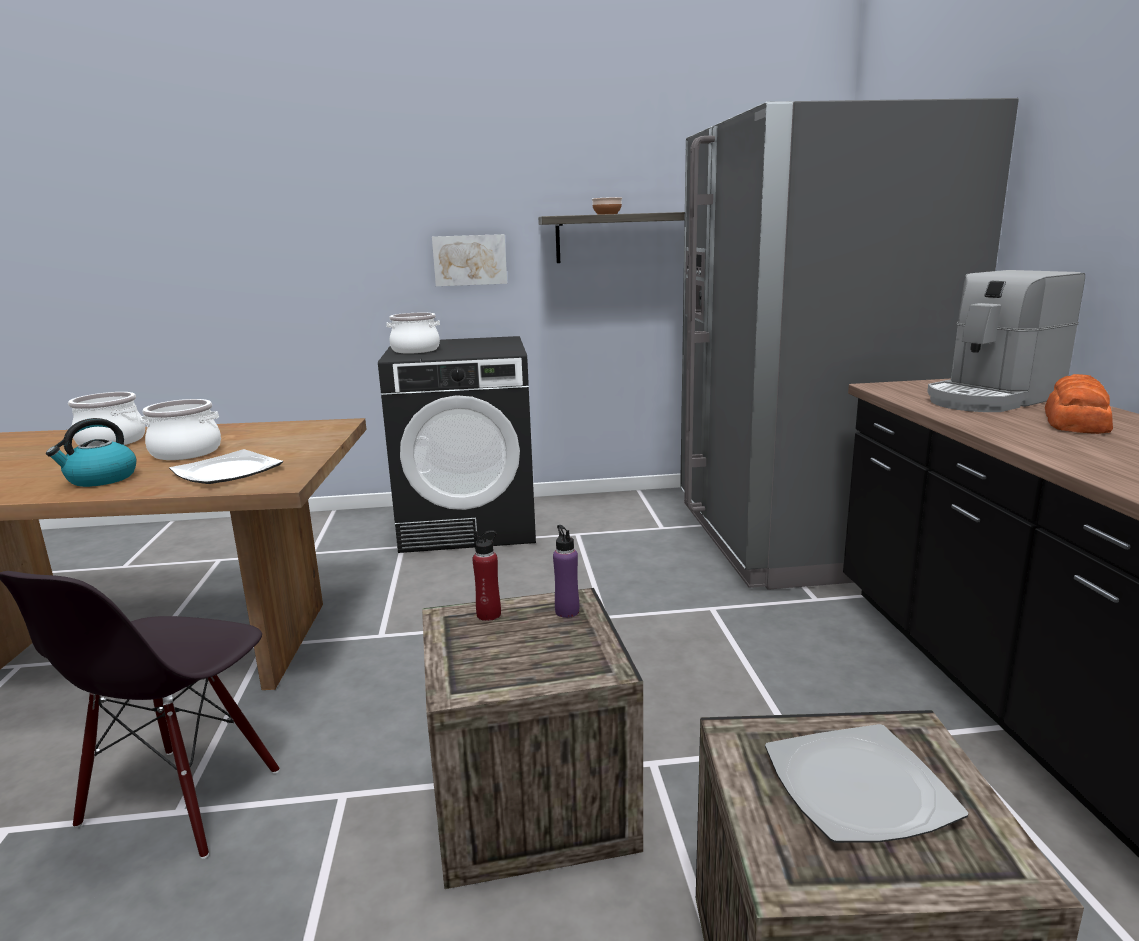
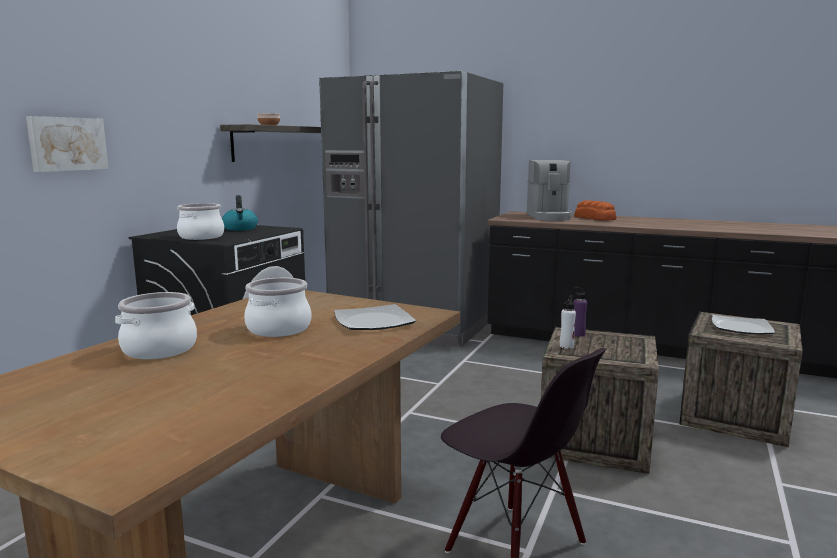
camera: 60 degrees left, 5 degrees down
(101, 479) = (316, 353): kettle -> kettle (240, 228)
(470, 260) = (179, 158): picture -> picture (67, 144)
(489, 614) = (566, 346): red bottle -> white bottle

